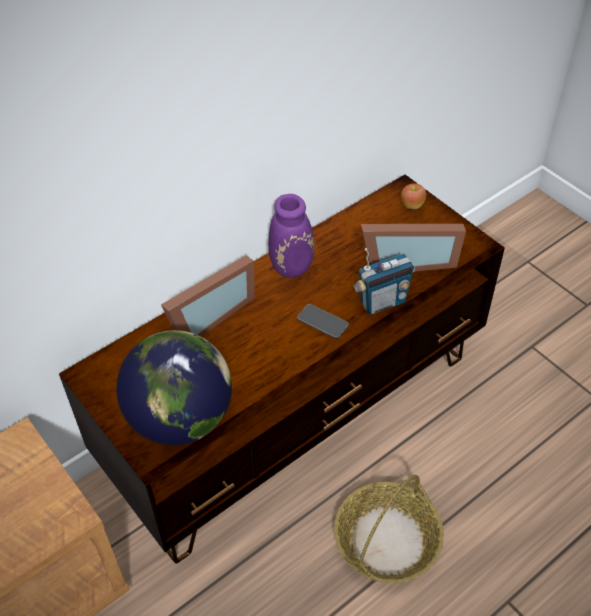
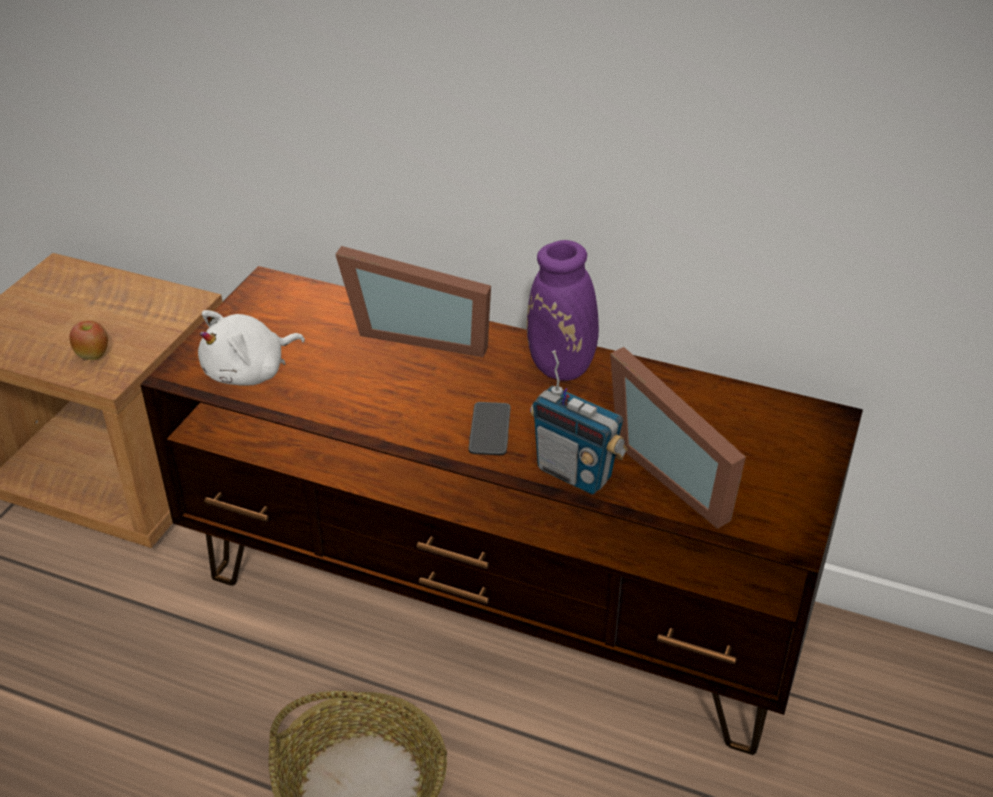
camera: 60 degrees right, 10 degrees down
(181, 418) = (250, 373): globe -> white plush toy
(412, 205) = (801, 438): apple -> apple (93, 355)

